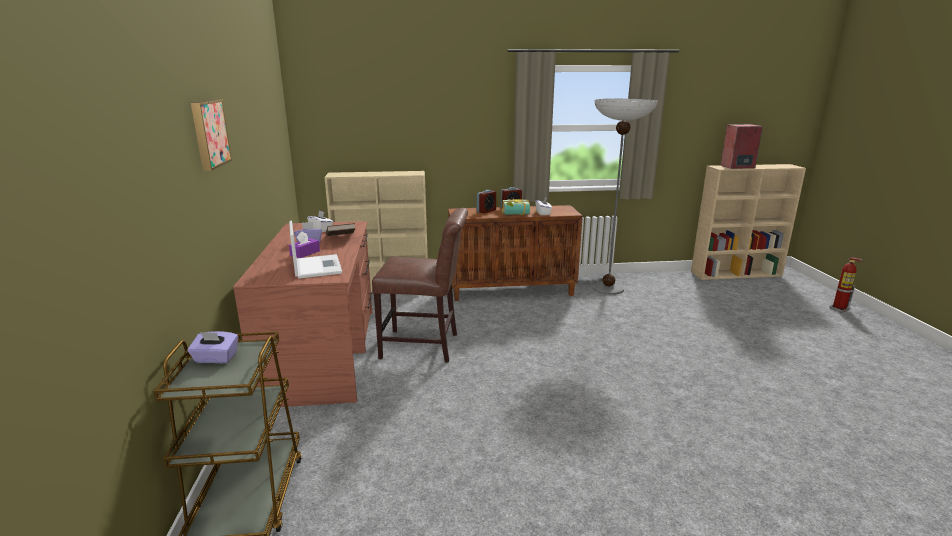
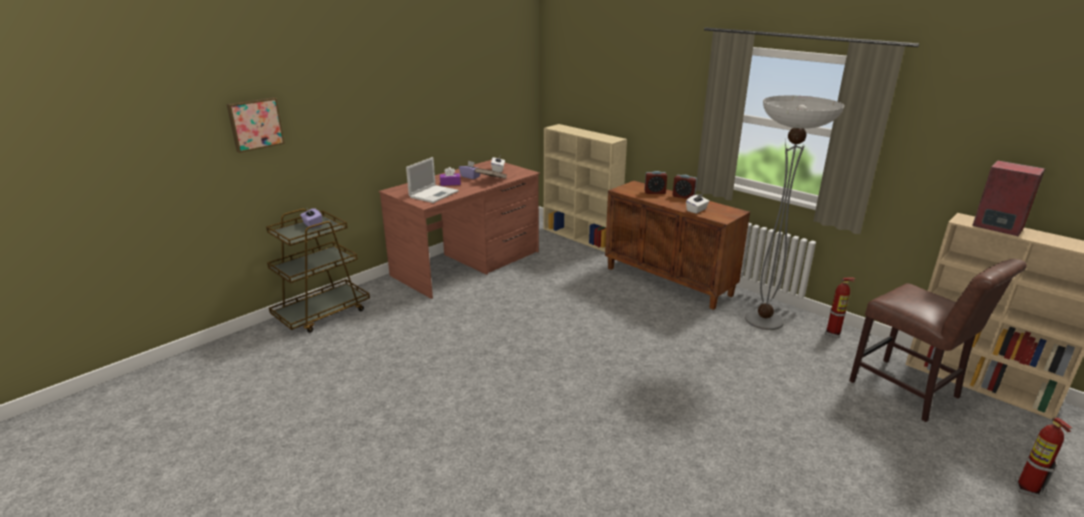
camera: 50 degrees right, 5 degrees up
(208, 133) = (380, 89): picture -> picture (255, 124)
(424, 346) = (524, 288): brown chair -> brown chair (909, 392)
(516, 215) = (668, 203): book -> none
(647, 279) = (833, 333): none -> fire extinguisher

